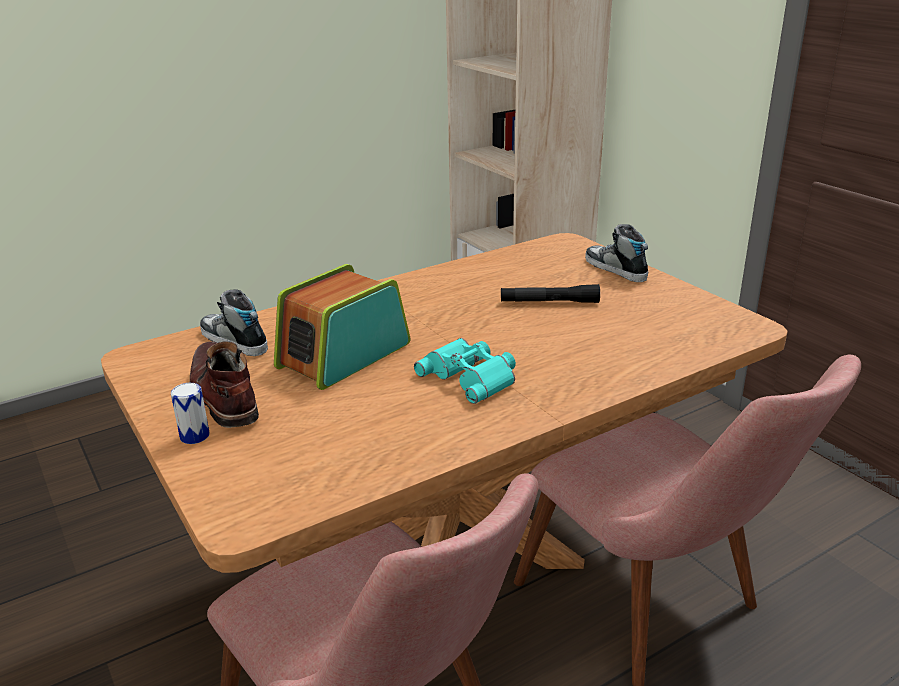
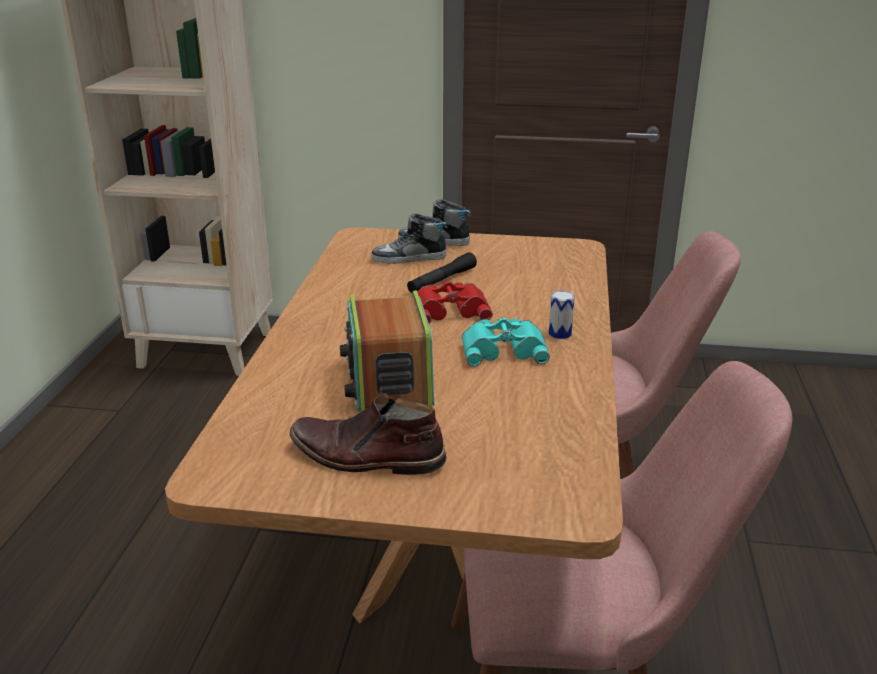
camera: 50 degrees left, 0 degrees up
(194, 436) = (418, 493): can -> can (560, 334)
(234, 341) = (271, 419): shoe -> shoe (409, 258)
(501, 327) = (449, 310): none -> red binoculars

